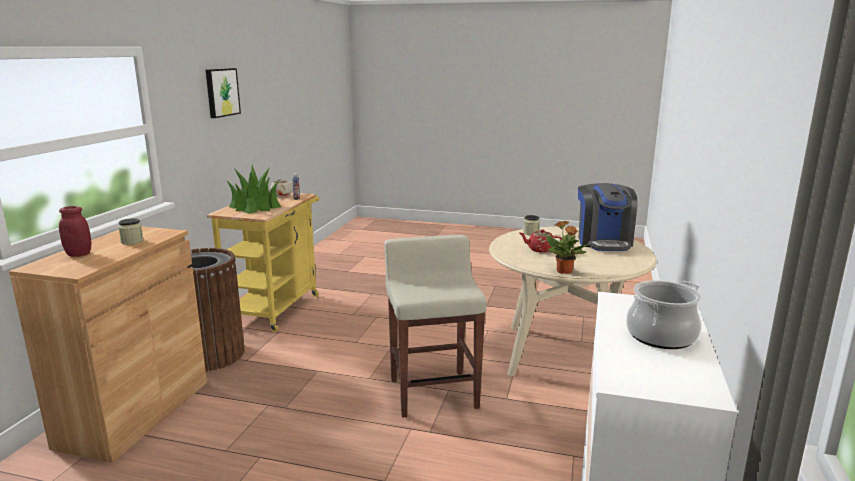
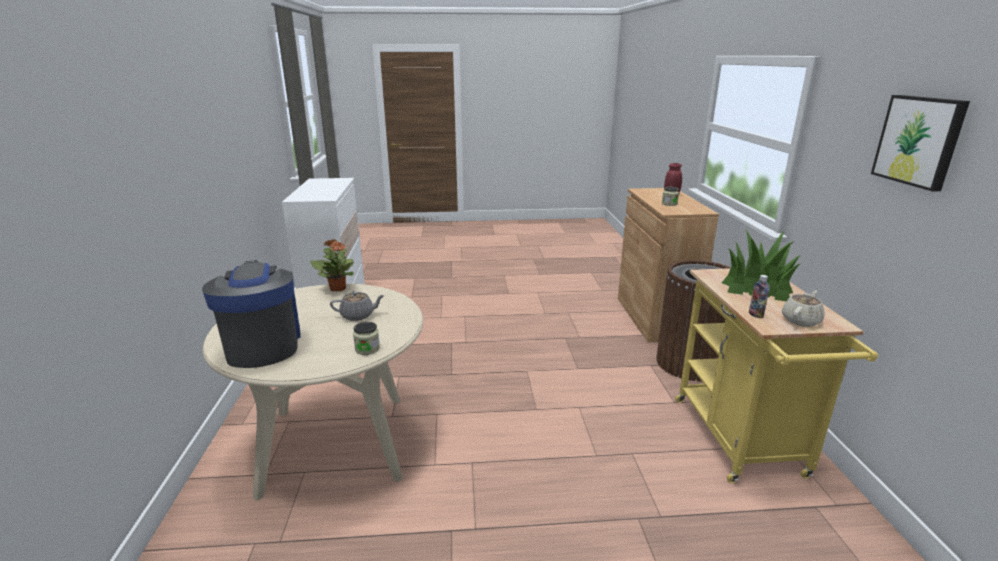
camera: 160 degrees right, 5 degrees up
(433, 392) = (463, 369): beige stool -> none
(540, 249) = (358, 315): red teapot -> grey teapot
(661, 336) = (316, 189): cooking pot -> none

